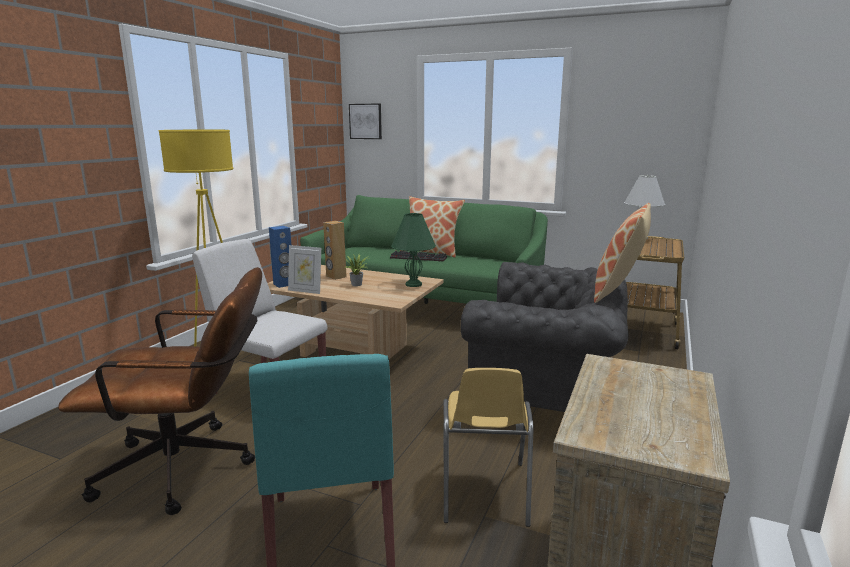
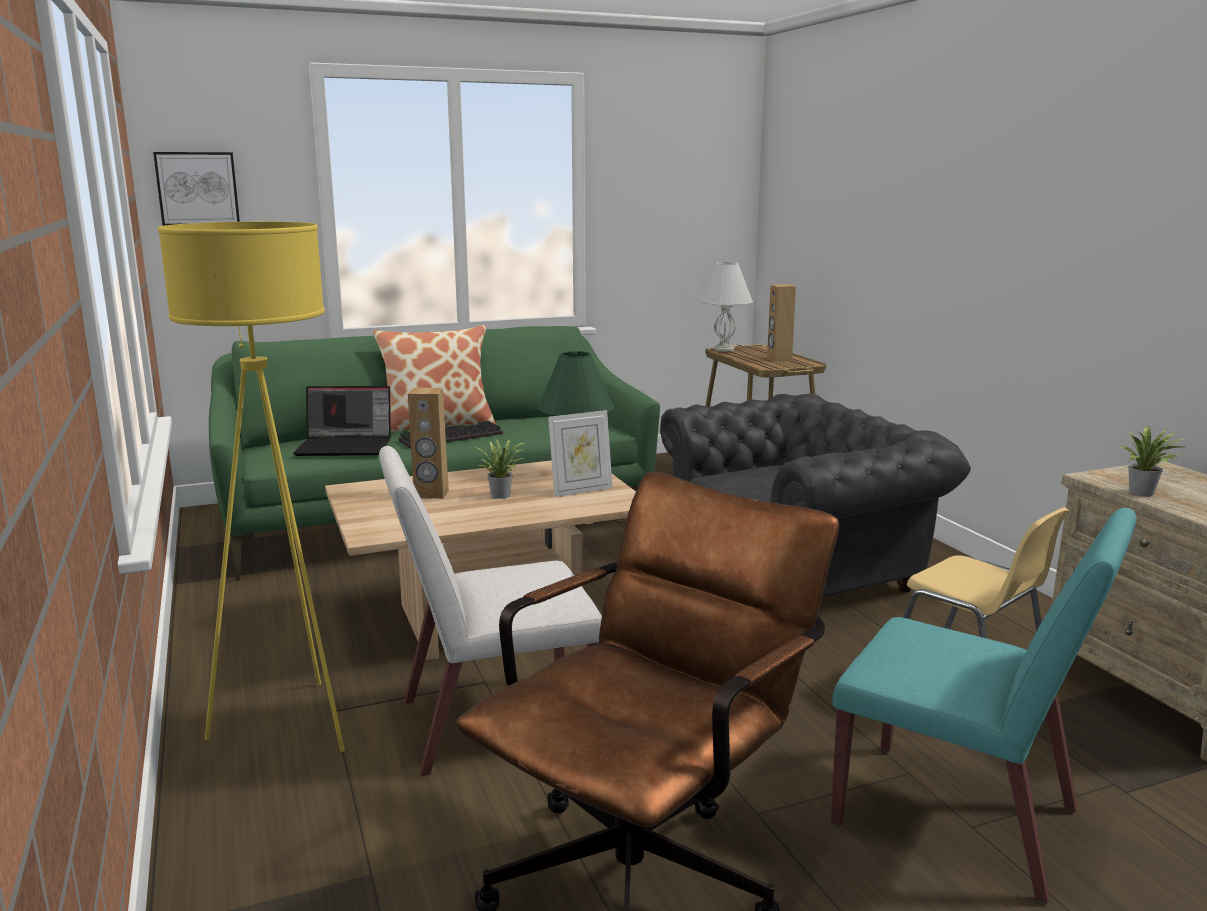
camera: 45 degrees left, 0 degrees up
(283, 284) = (385, 529): blue speaker -> none
(305, 291) = (455, 527): picture frame -> picture frame (581, 490)
(370, 252) = (346, 446): none -> laptop
(597, 383) = (1144, 493): none -> potted plant
(619, 291) = (878, 413): pillow -> none
(660, 249) = (779, 359): none -> brown speaker

